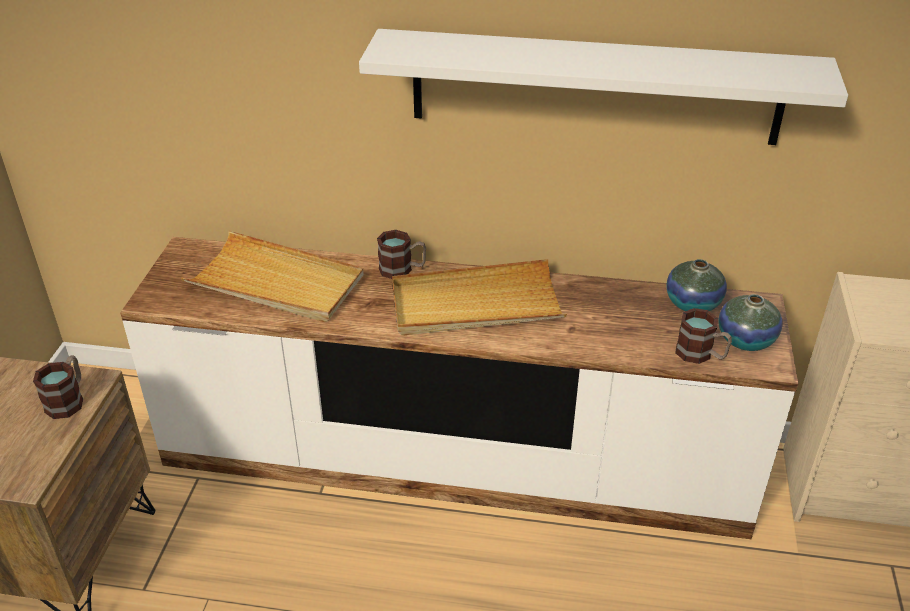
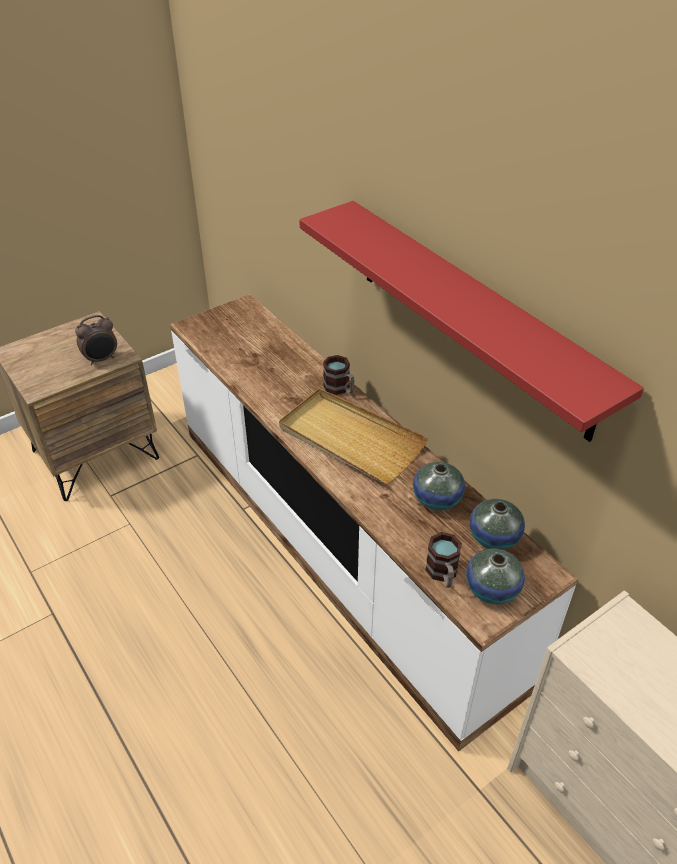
camera: 45 degrees right, 5 degrees up
(68, 399) = (101, 359): mug -> alarm clock
(276, 283) = (262, 354): beige tray -> none
(595, 87) = (471, 316): white shelf -> red shelf
(613, 304) = (437, 499): none -> vase

